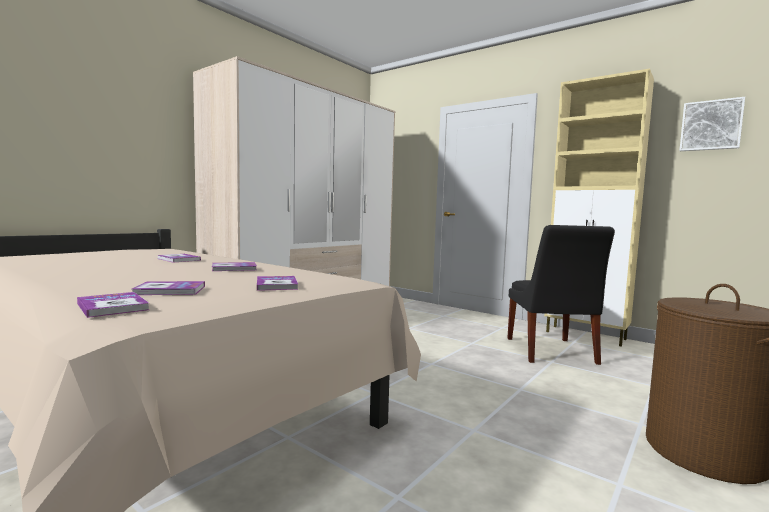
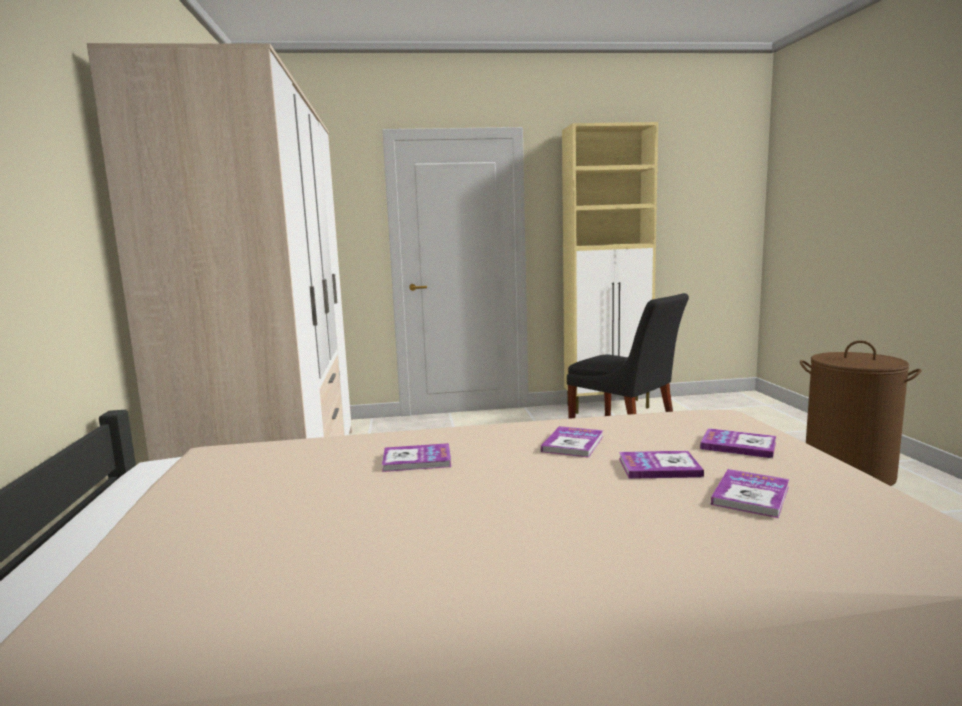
camera: 45 degrees left, 5 degrees up
(112, 306) = (857, 534): book -> book (659, 467)
(711, 125) = (689, 182): picture -> none

